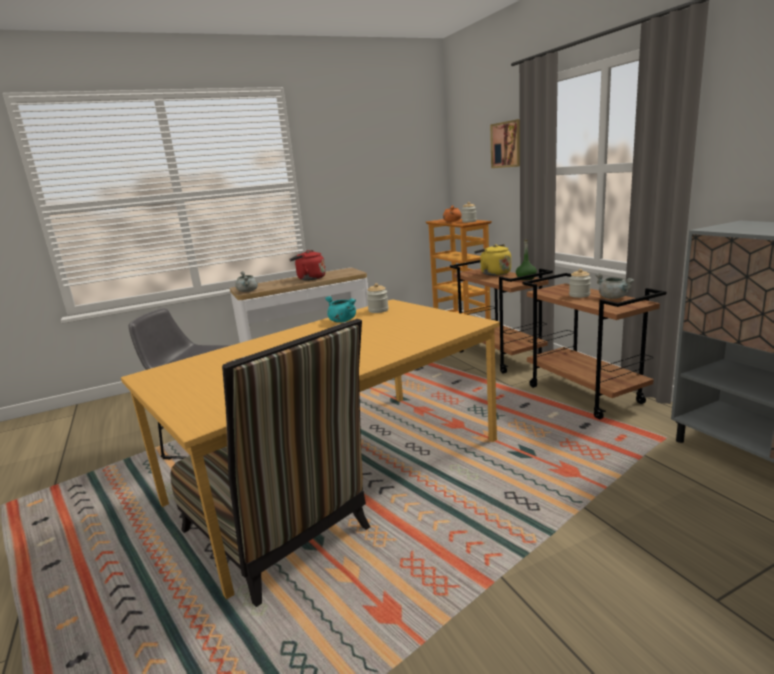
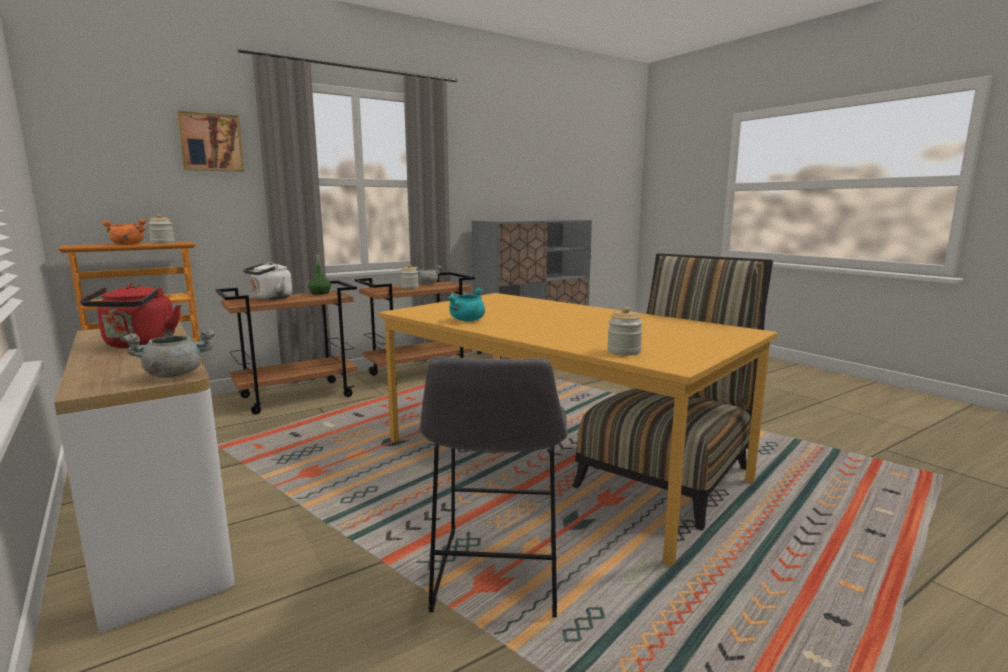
camera: 100 degrees left, 5 degrees down
(378, 310) = (431, 313): jar -> jar (623, 351)
(493, 273) = (270, 298): yellow kettle -> white kettle

